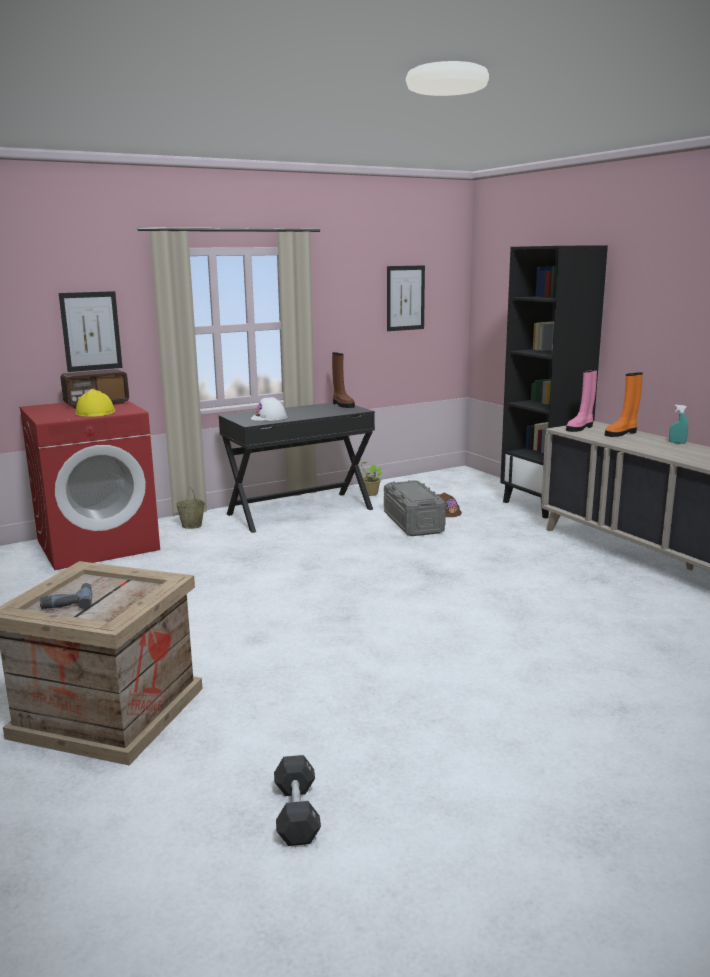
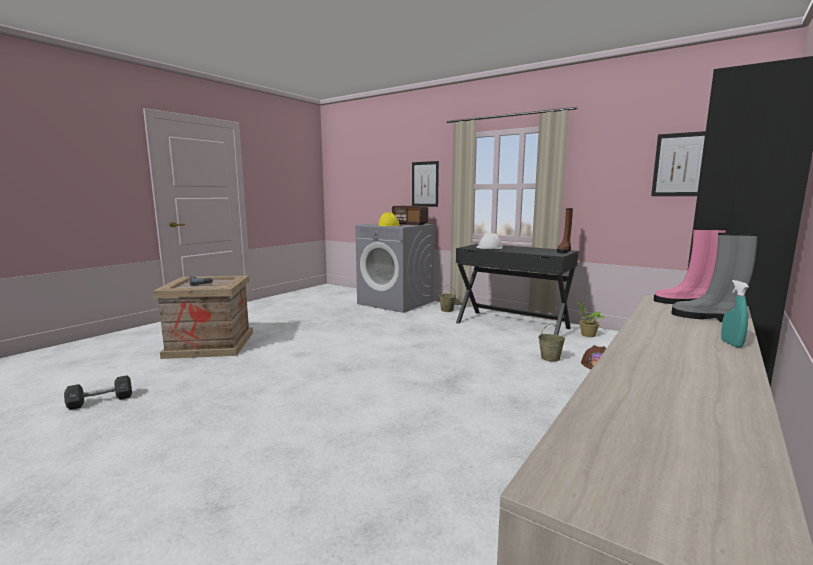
camera: 65 degrees right, 5 degrees down
(98, 545) = (396, 302): red washing machine -> grey washing machine
(413, 522) = (550, 358): grey storage box -> beige bucket
(621, 433) = (706, 318): orange boot -> grey boot

